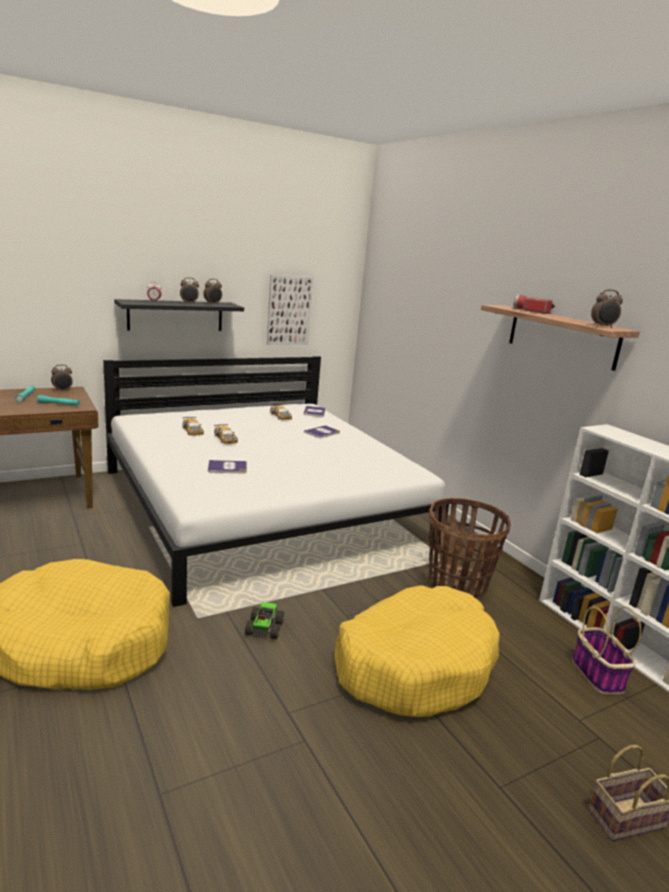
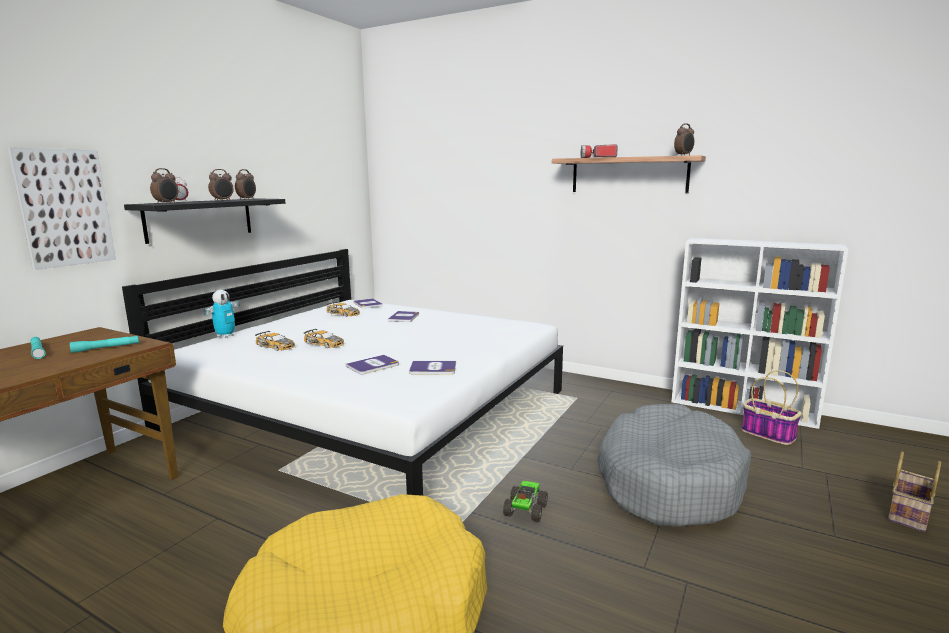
camera: 30 degrees left, 5 degrees down
(62, 390) = (81, 335): alarm clock -> alarm clock (167, 203)
(176, 412) = (225, 336): none -> toy robot
(264, 485) = (433, 368): none -> book
(264, 629) = (525, 511): toy truck -> toy truck turned 45 degrees clockwise
(289, 310) = (312, 203): picture -> picture (64, 208)
(414, 664) = (667, 481): yellow dog bed -> grey dog bed
(457, 584) = (609, 412): basket -> none

